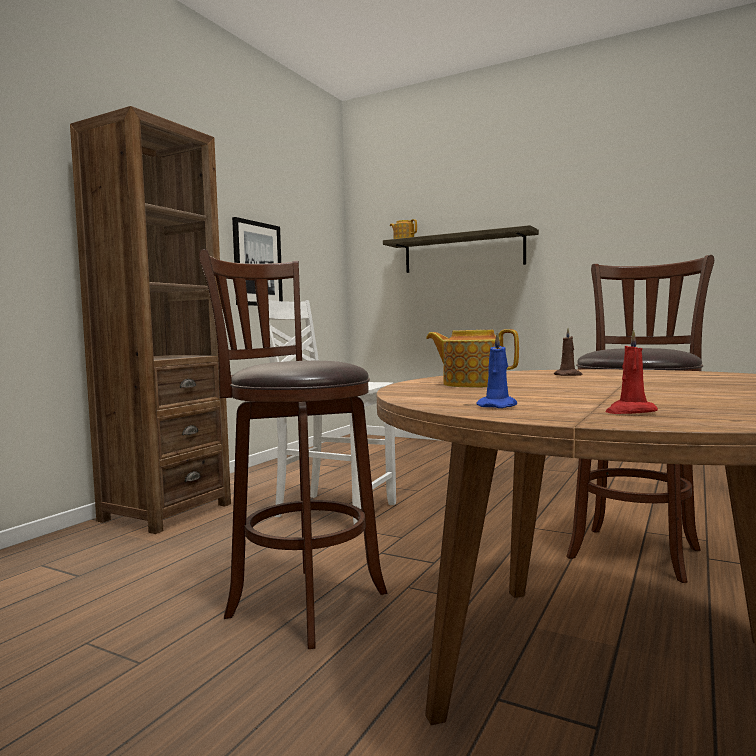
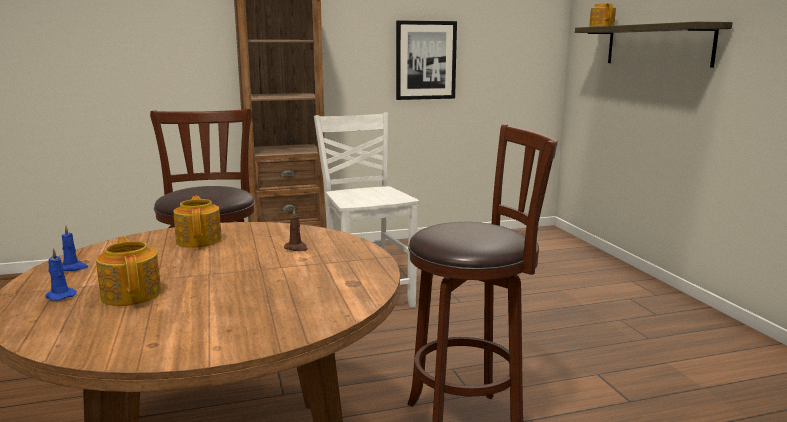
camera: 45 degrees right, 10 degrees up
(630, 412) = (60, 296): red candle -> blue candle
(662, 399) = (132, 294): none -> teapot

